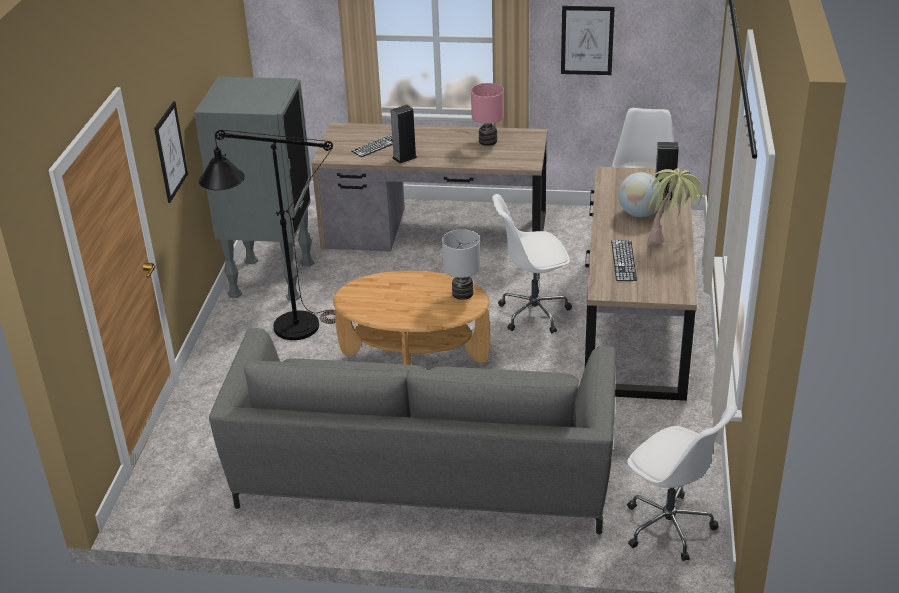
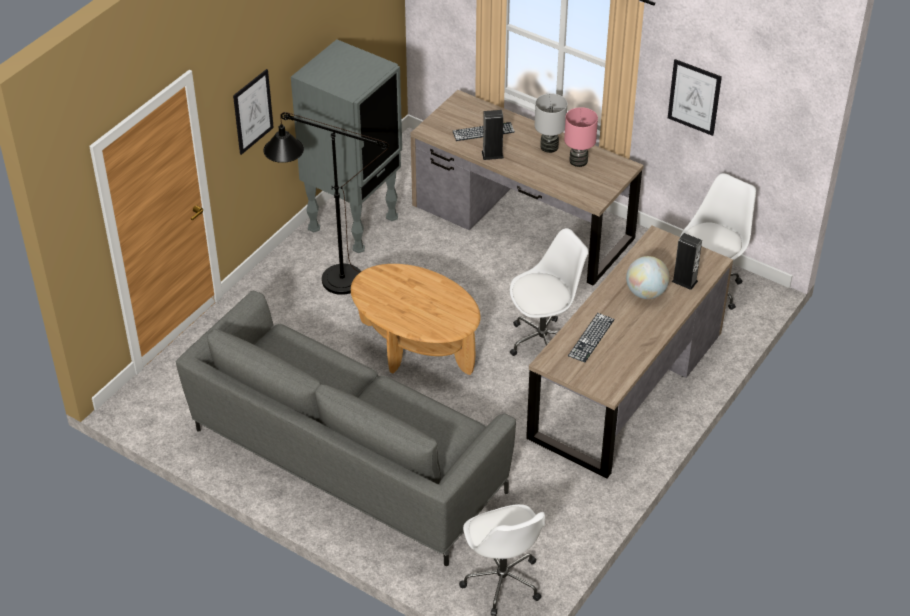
camera: 25 degrees right, 10 degrees up
(463, 294) = (459, 312): grey table lamp -> grey table lamp (549, 147)
(532, 314) = (543, 342): white office chair -> white office chair turned 135 degrees clockwise
(671, 240) = (650, 331): potted plant -> none

